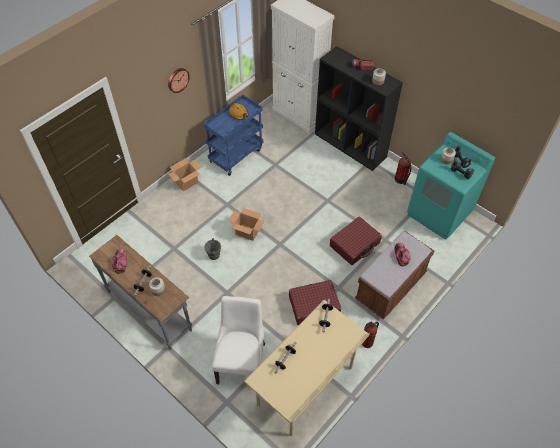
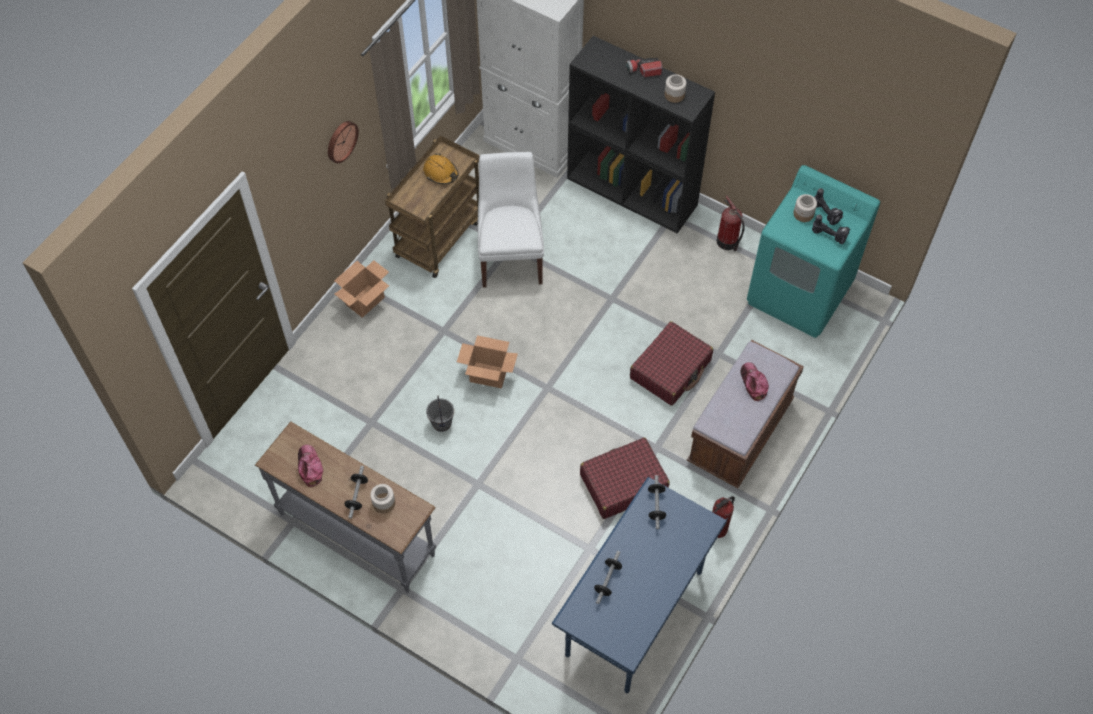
camera: 10 degrees left, 5 degrees up
(236, 155) = (438, 237): blue cart -> brown cart
(241, 361) = (526, 591): white chair -> white chair (510, 255)
(305, 387) = (634, 614): beige desk -> blue desk

